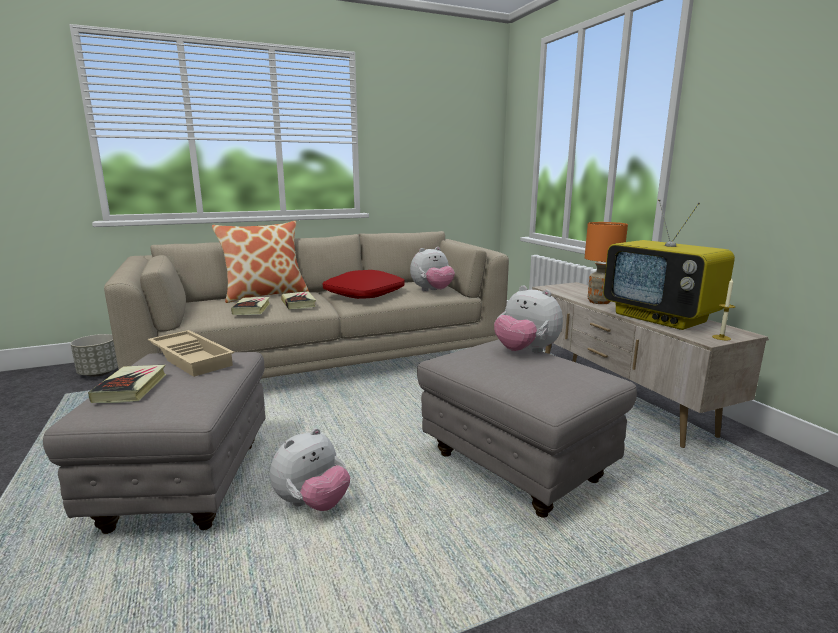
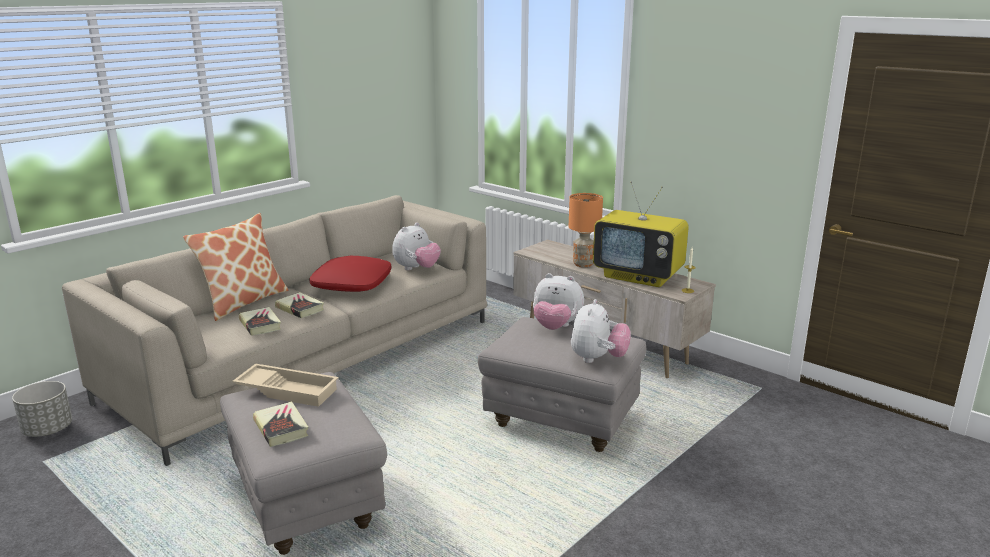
camera: 25 degrees left, 5 degrees up
(312, 504) = (430, 488): plush toy -> plush toy (598, 359)

